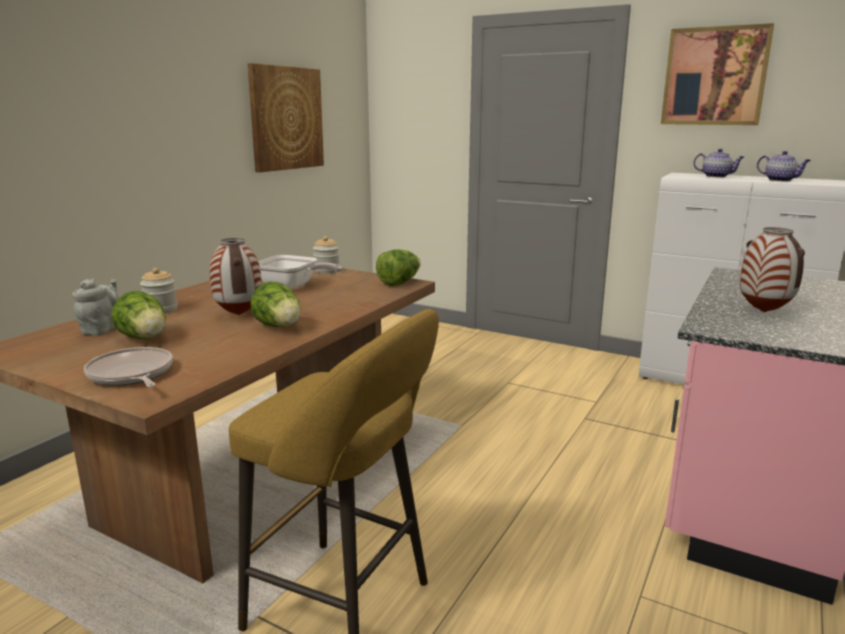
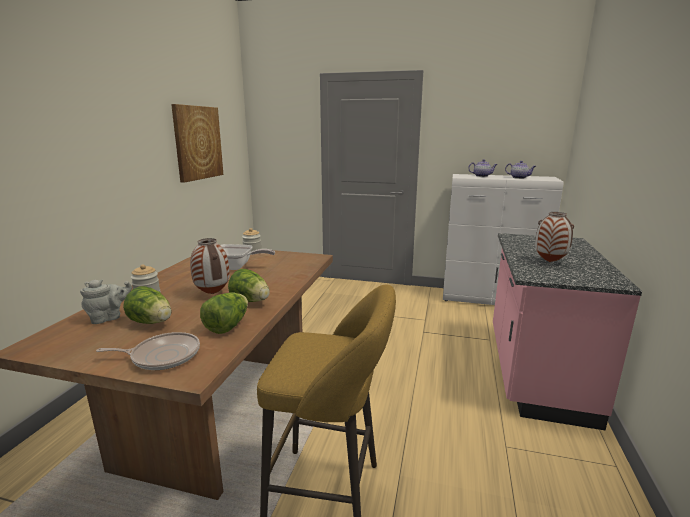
camera: 15 degrees left, 0 degrees up
(101, 329) = (109, 318): grey teapot -> grey teapot turned 60 degrees clockwise
(131, 375) = (162, 356): frying pan -> frying pan turned 135 degrees clockwise
(399, 283) = (310, 257): lettuce -> lettuce (227, 326)
(714, 76) = (475, 115): picture -> none

